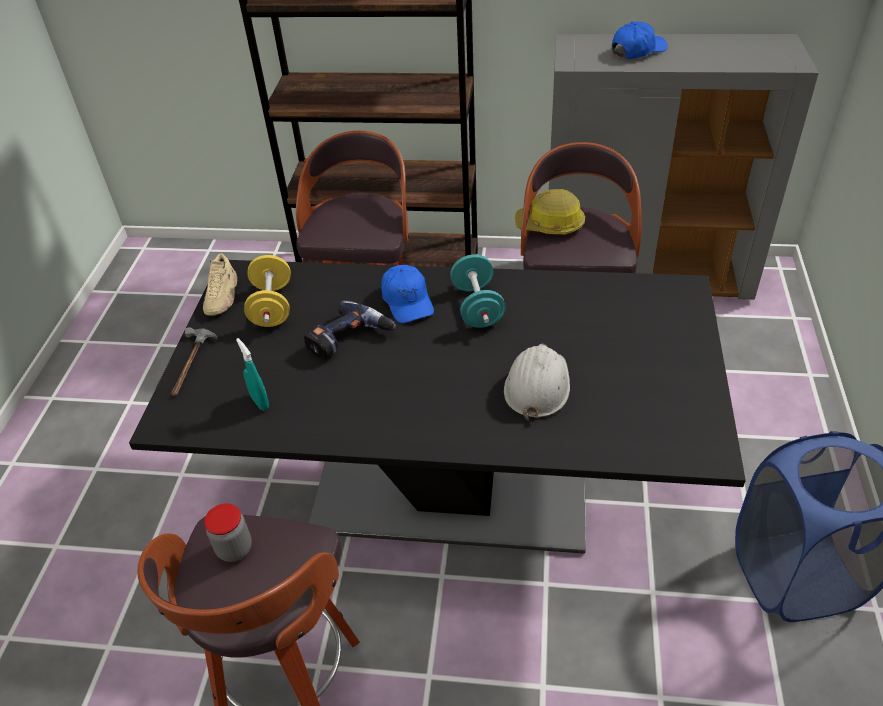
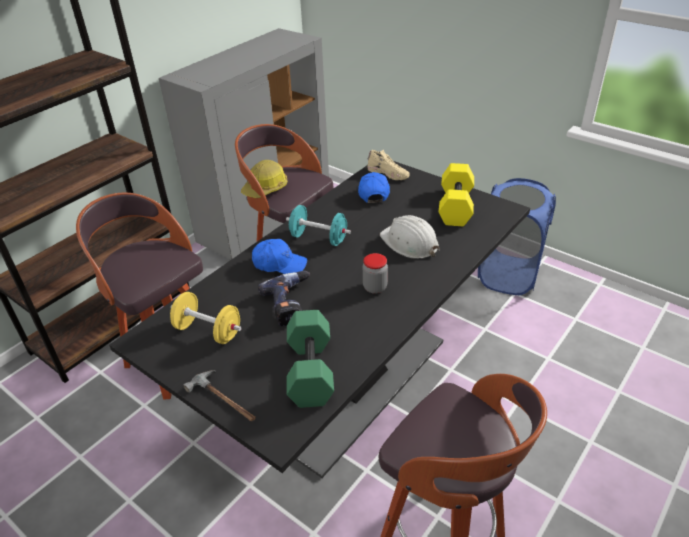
camera: 60 degrees left, 5 degrees down
(222, 296) = (161, 356): beige shoe -> beige shoe (388, 173)
(234, 549) = (432, 437): jar -> jar (375, 287)
(260, 402) = (309, 370): turquoise spray bottle -> green dumbbell
(638, 50) = (223, 64): blue cap -> blue cap (373, 192)
(661, 395) = (454, 206): none -> yellow dumbbell

